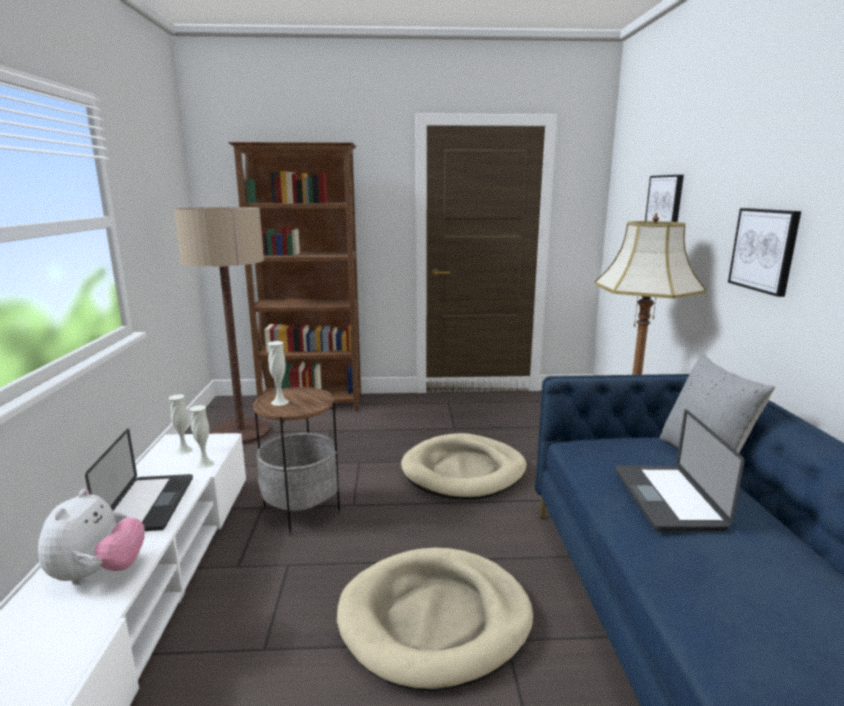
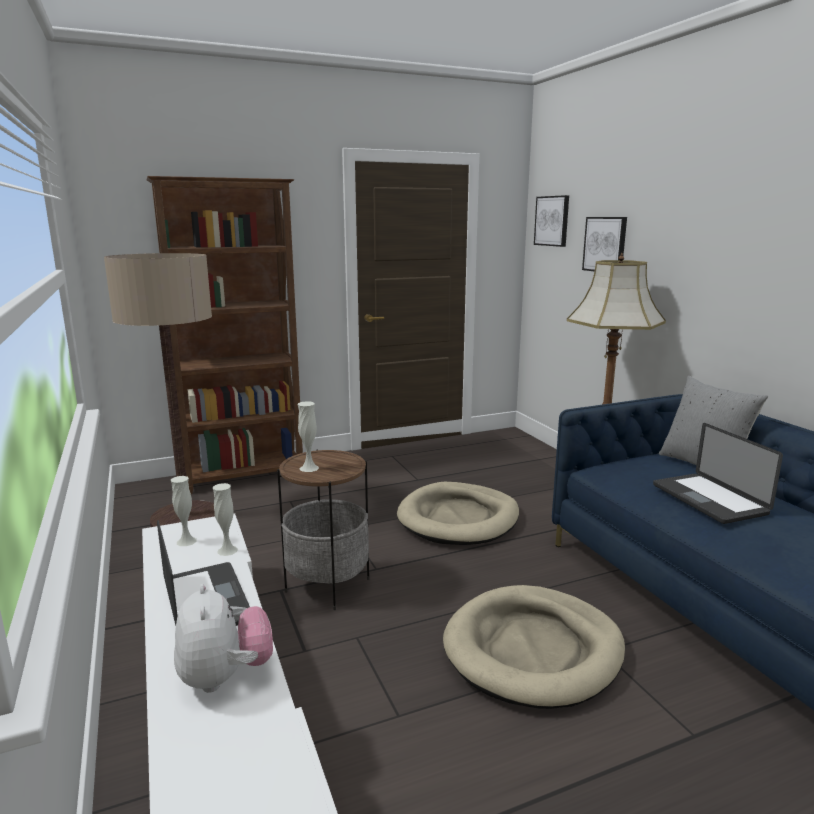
camera: 20 degrees left, 0 degrees up
(764, 250) = (726, 284): picture -> picture (552, 221)

